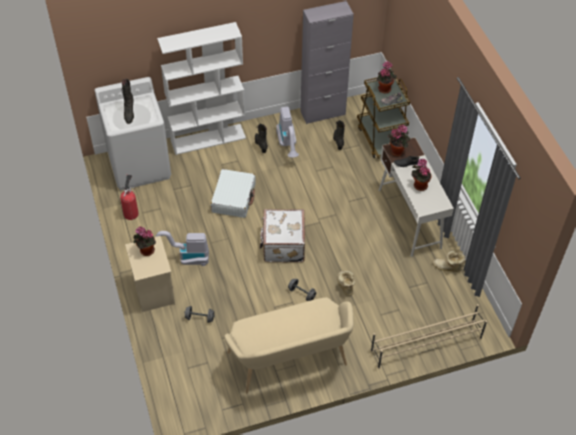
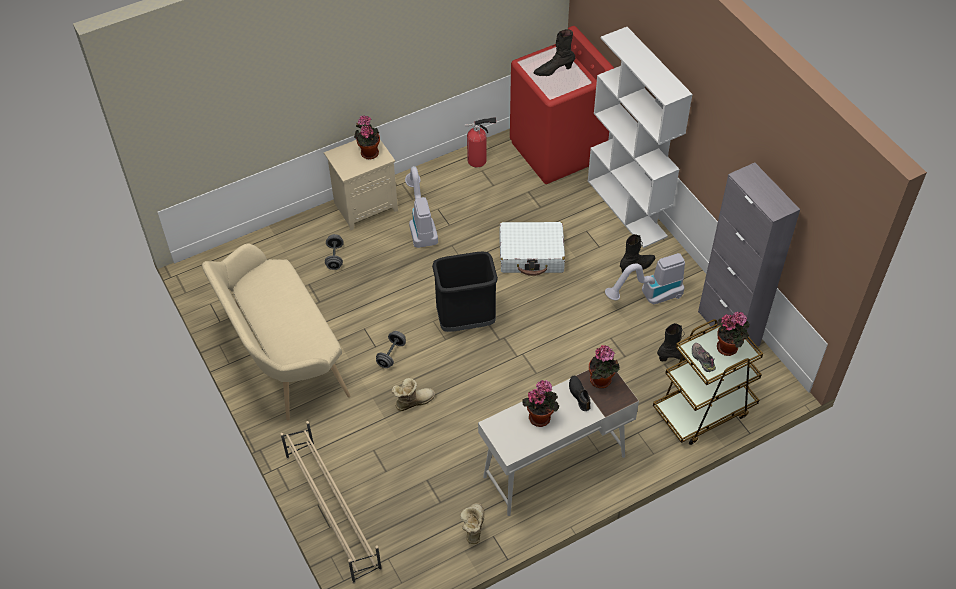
camera: 80 degrees right, 0 degrees up
(139, 165) = (557, 151): white washing machine -> red washing machine
(282, 245) = (465, 321): white suitcase -> black trash can

